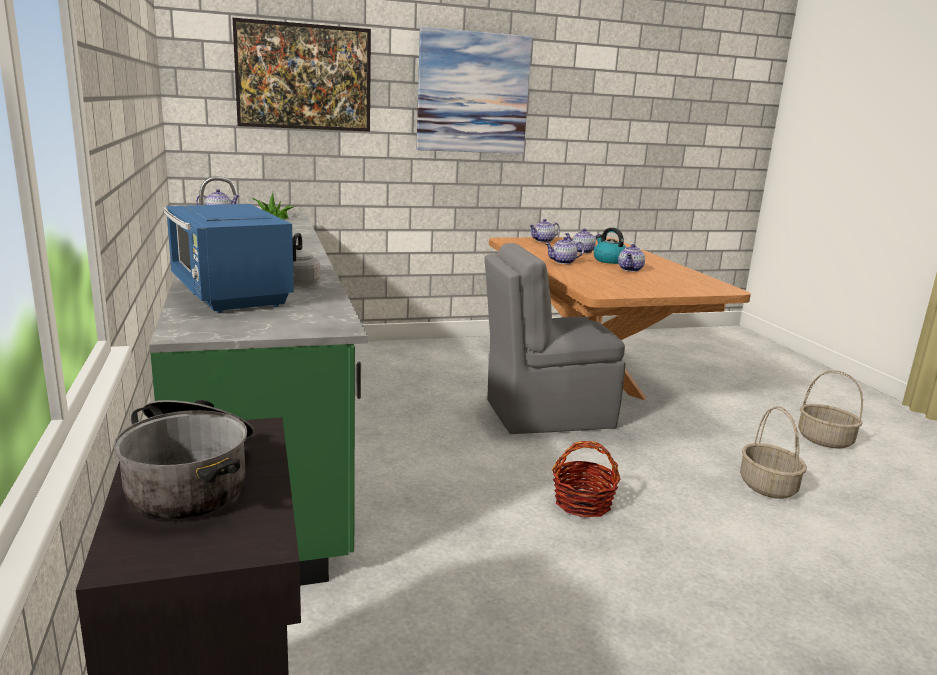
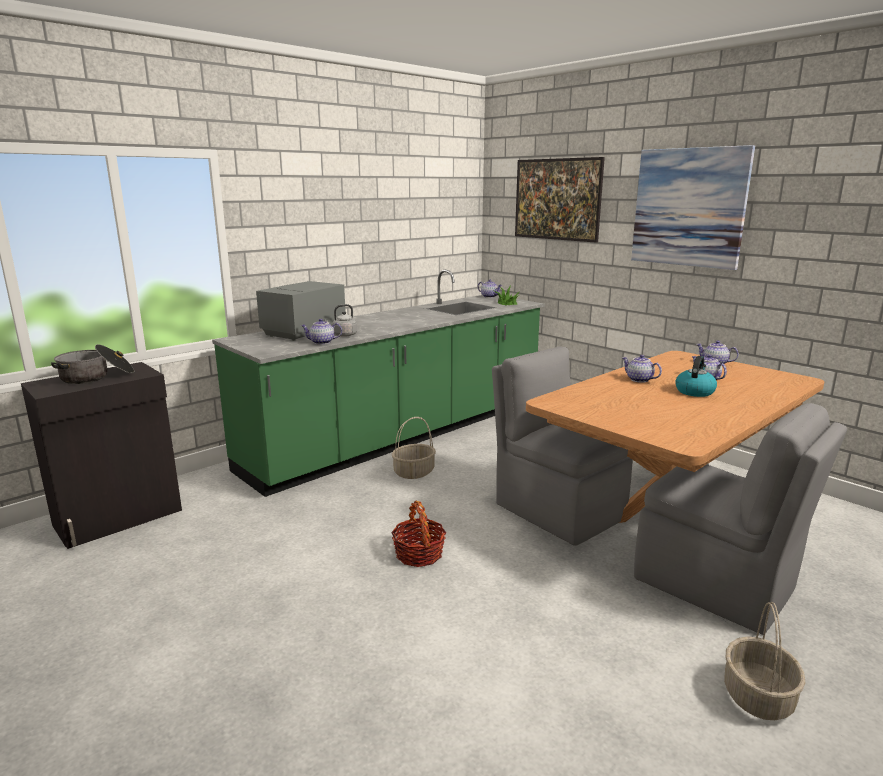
camera: 65 degrees right, 0 degrees up
(229, 295) = (303, 332): blue microwave -> grey microwave
(631, 270) = (673, 402): teapot -> teapot (322, 342)
(699, 404) = (717, 585): none -> grey chair
(768, 487) = (556, 652): basket -> basket (414, 472)

